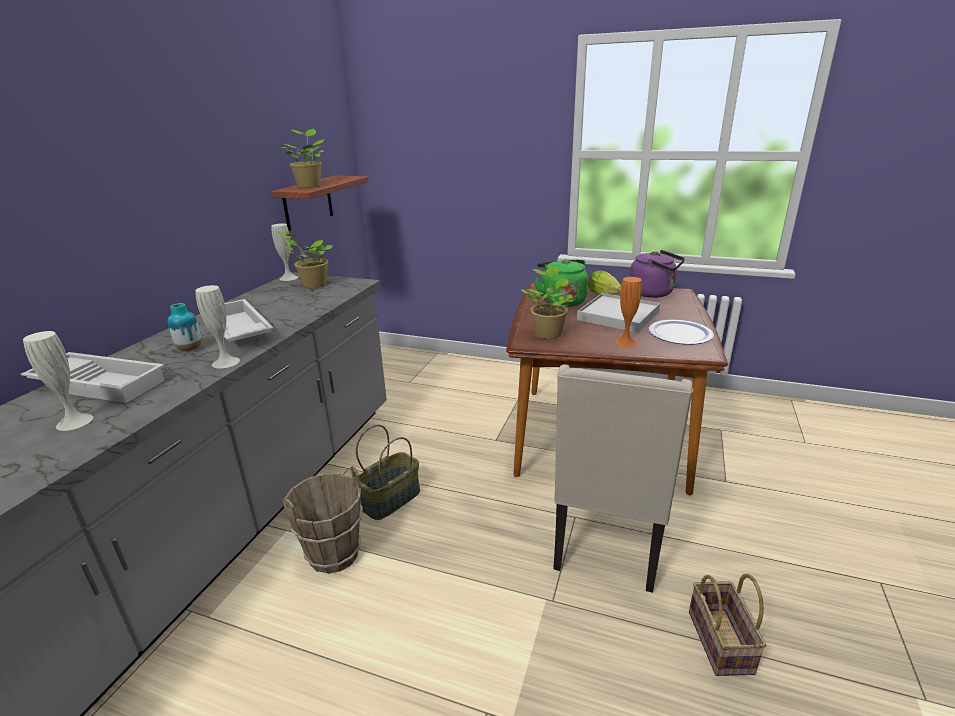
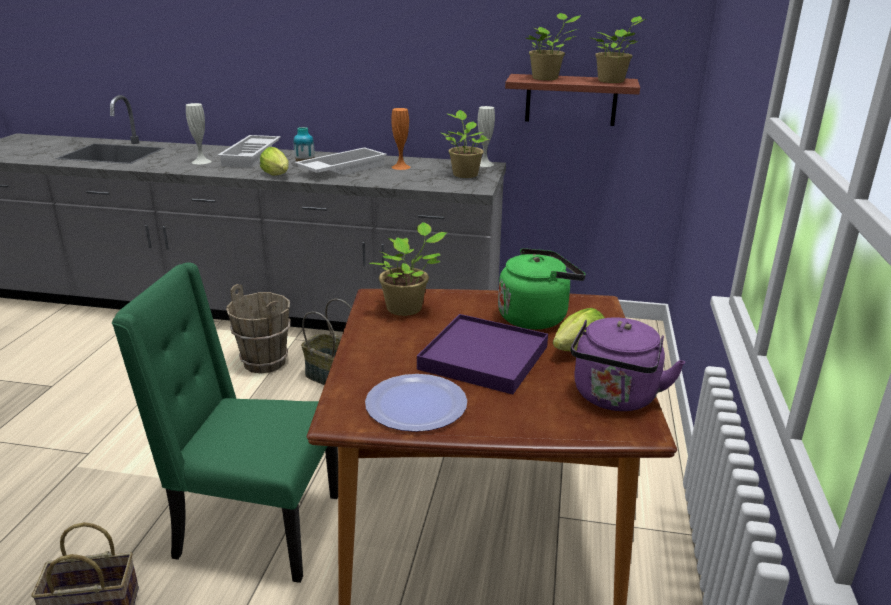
camera: 80 degrees right, 0 degrees up
(226, 362) = (277, 175): white vase -> lettuce
(341, 178) = (613, 81): none -> potted plant
(608, 542) = (254, 528): beige chair -> green chair
(618, 316) = (483, 357): white tray -> purple tray
(625, 342) = (381, 358): orange vase -> orange vase (400, 167)

